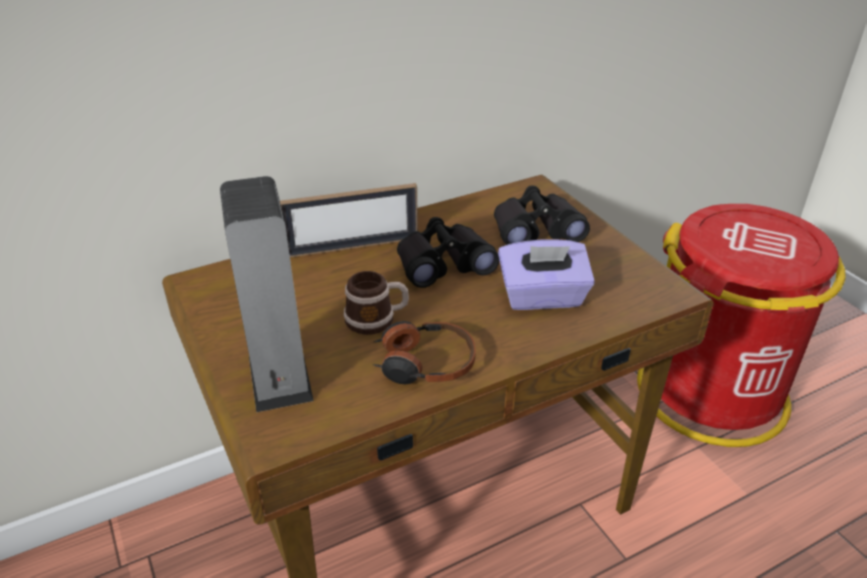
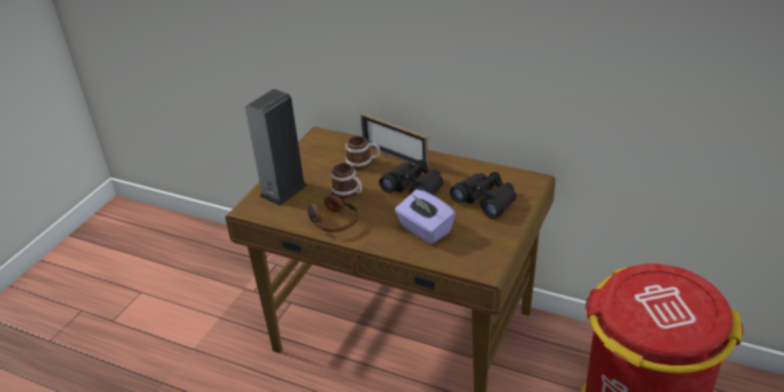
camera: 55 degrees right, 0 degrees up
(326, 276) = (363, 162): none -> mug

